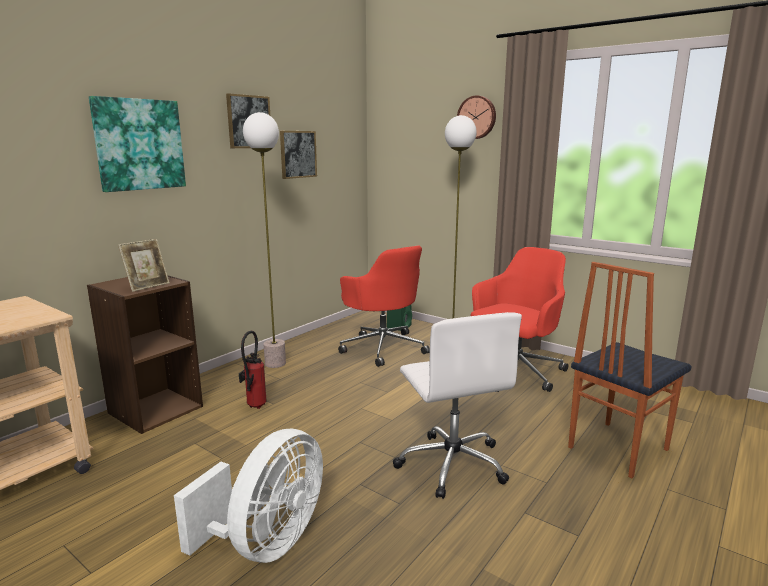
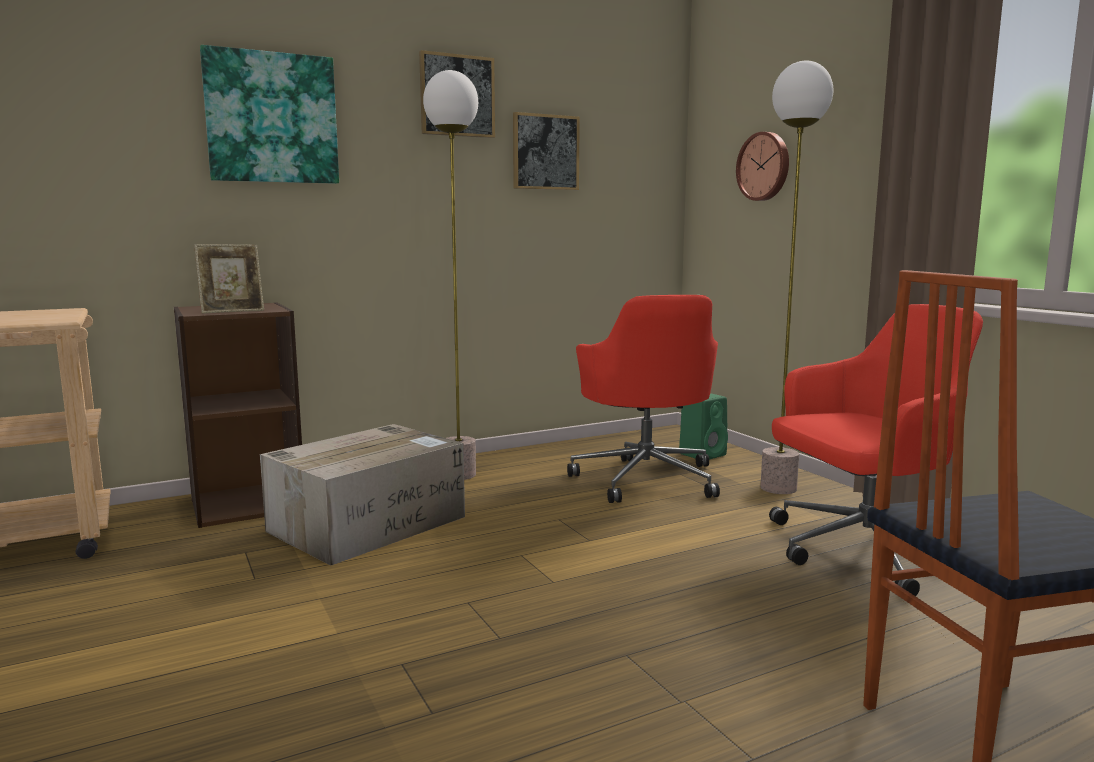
camera: 25 degrees right, 5 degrees down
(254, 407) = (369, 523): fire extinguisher -> cardboard box
(266, 543) = (176, 709): white fan -> none
(452, 463) = (589, 673): white office chair -> none
(477, 117) = (852, 70): wall clock -> wall clock (764, 166)

